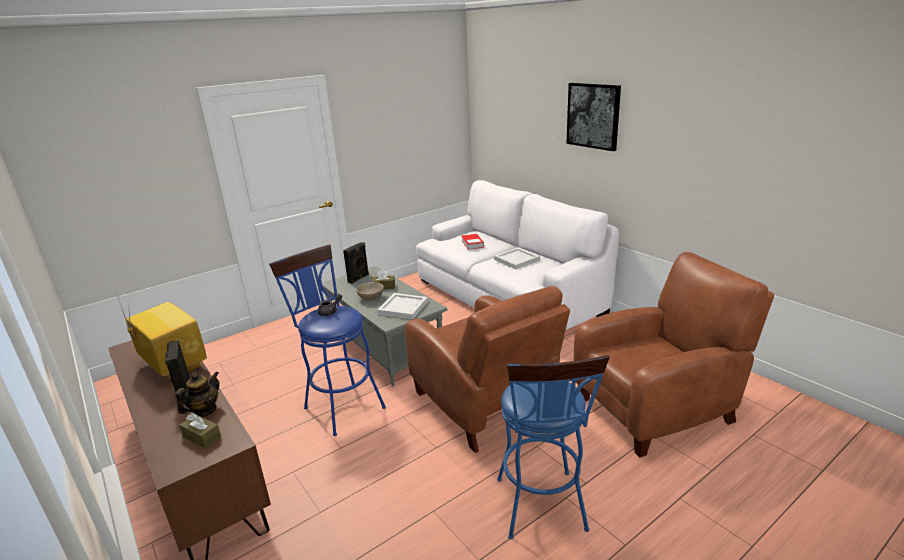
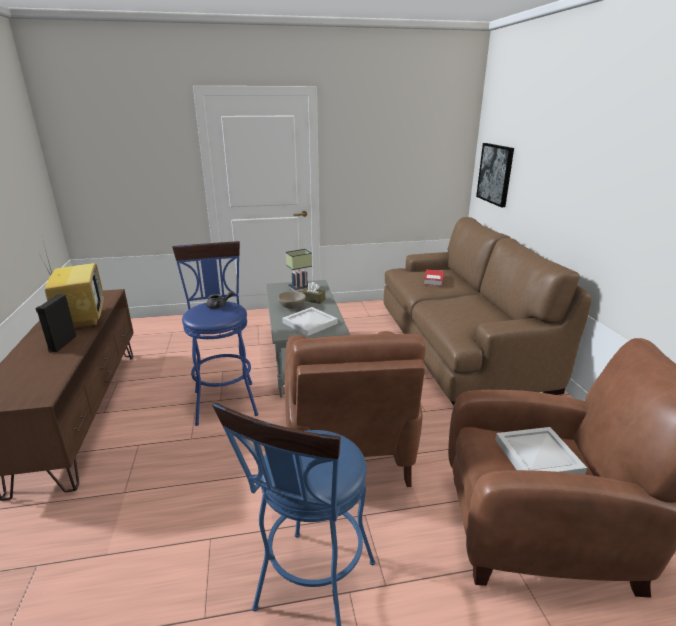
camera: 25 degrees right, 0 degrees up
(202, 437) = (29, 383): brown tissue box -> none
(204, 410) = (57, 362): teapot -> none
(359, 278) = (300, 287): black speaker -> table lamp
(507, 296) = (459, 344): white sofa -> brown sofa
(516, 260) = (463, 305): white tray -> white tray (536, 455)
(593, 116) = (590, 150): picture -> picture (495, 174)

